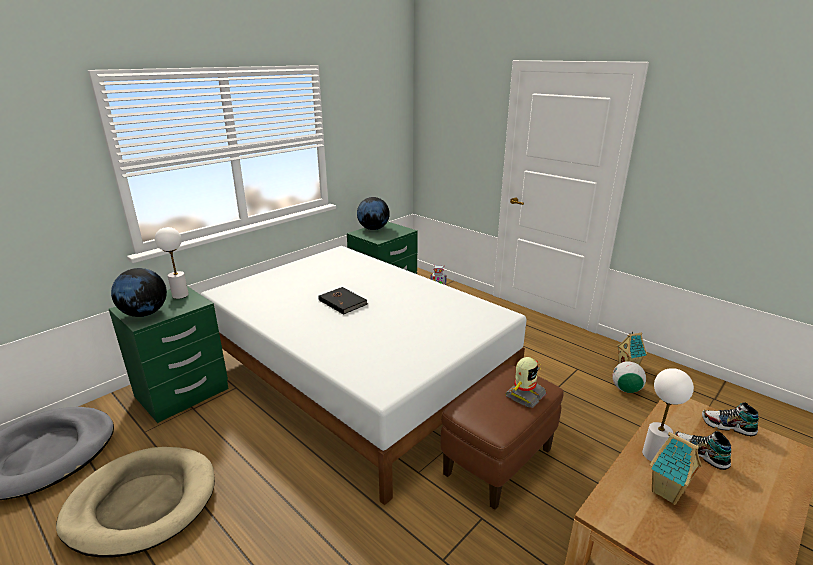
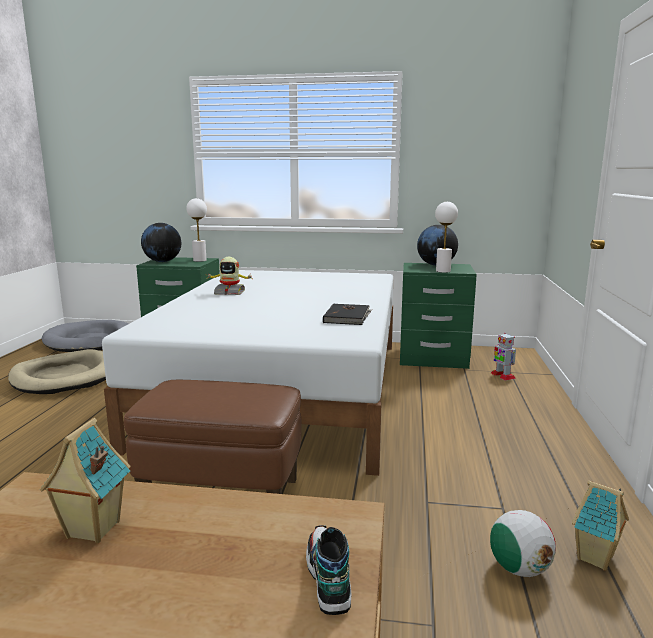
camera: 55 degrees right, 10 degrees down
(343, 302) = (276, 294): black book -> black book (348, 317)
(524, 395) = (228, 402): toy robot -> toy robot (230, 293)
(653, 455) = (177, 508): white table lamp -> white table lamp (443, 271)
(700, 454) = (210, 551): shoe -> none

